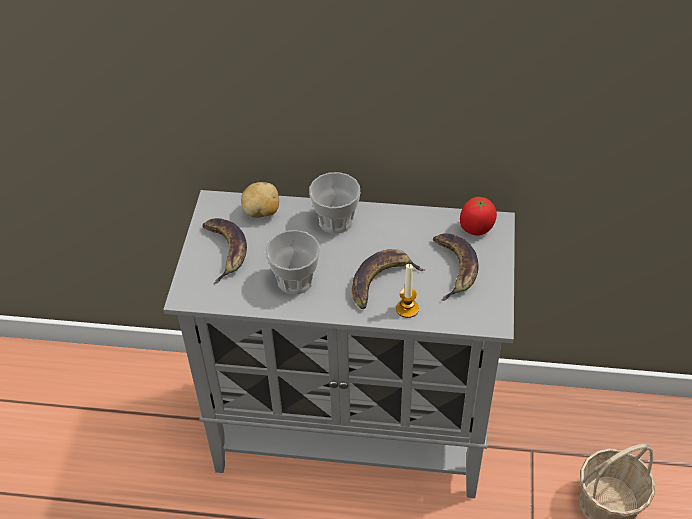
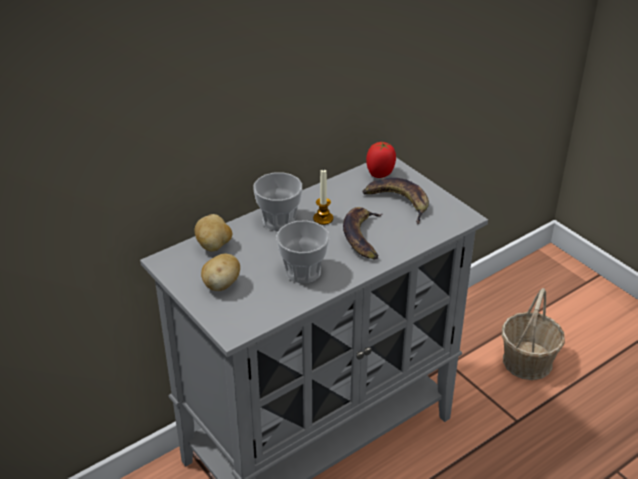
camera: 45 degrees left, 10 degrees down
(226, 251) = (222, 285): banana -> potato
(407, 309) = (403, 242): candle -> candle (323, 218)

